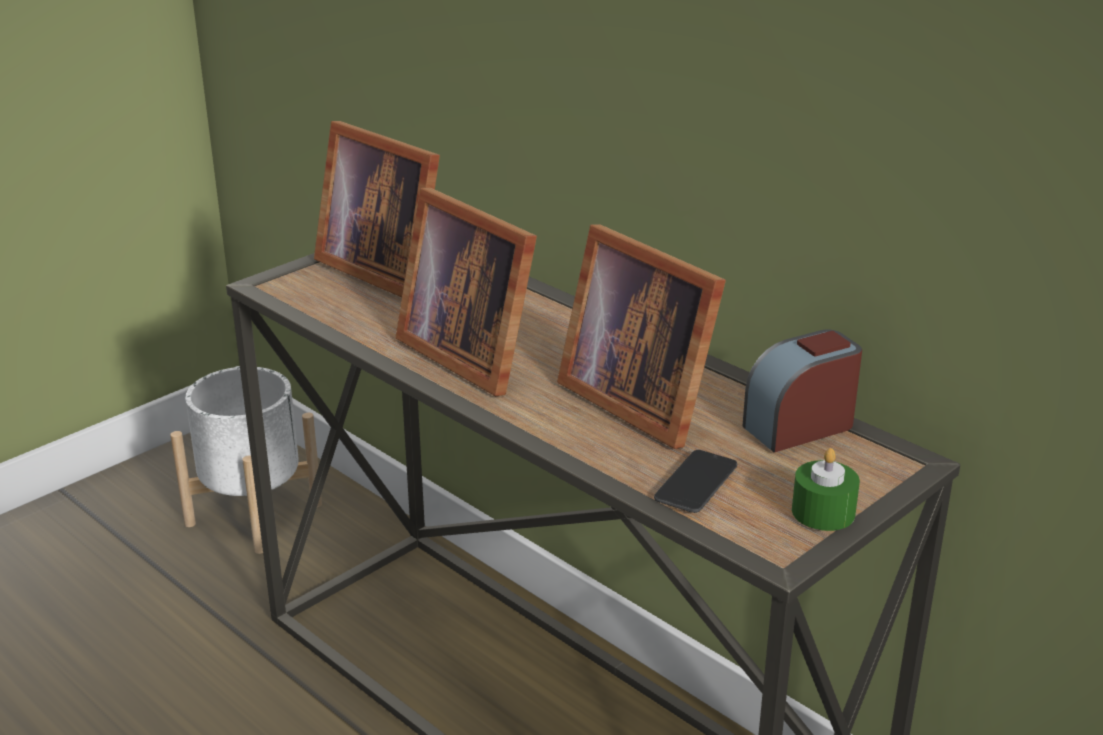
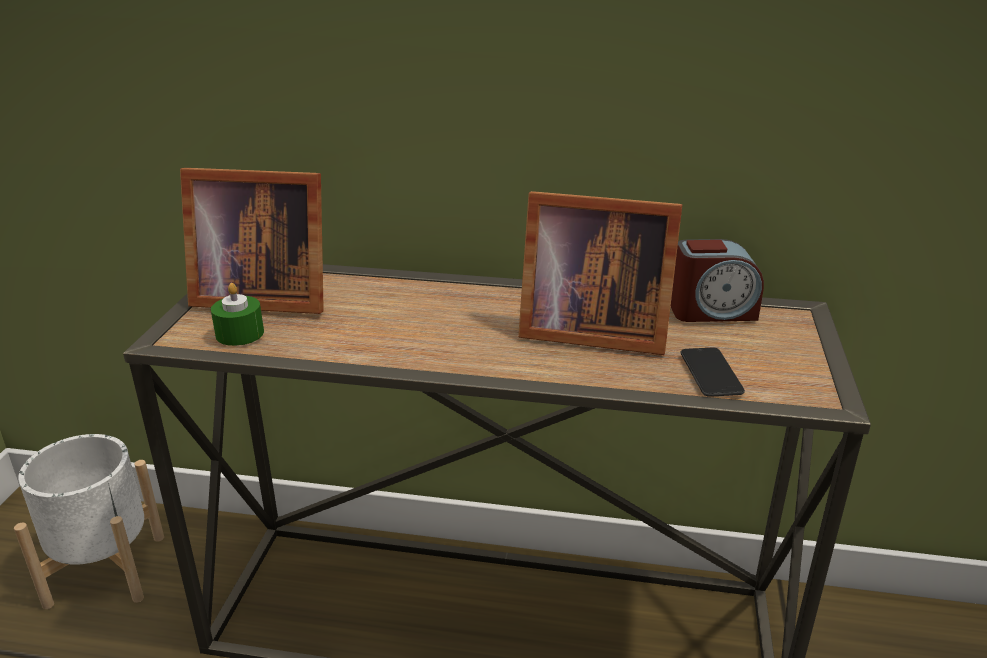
camera: 35 degrees left, 0 degrees up
(471, 353) = (421, 338): picture frame -> none
(799, 426) = (712, 311): alarm clock -> alarm clock turned 120 degrees counterclockwise
(823, 512) = (809, 361): green candle -> green candle (240, 333)

